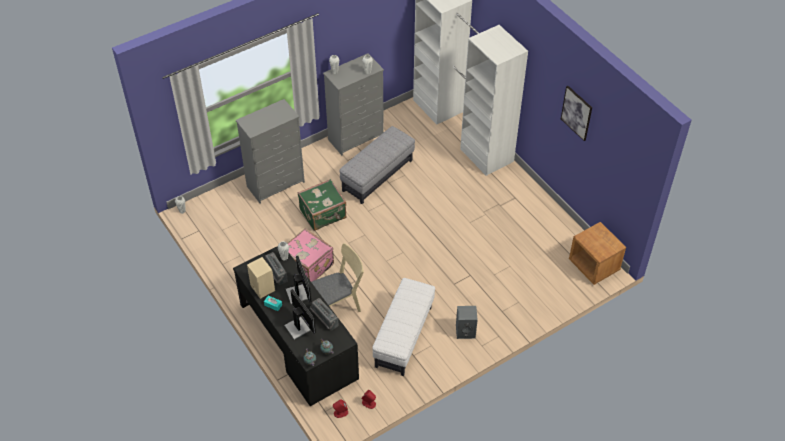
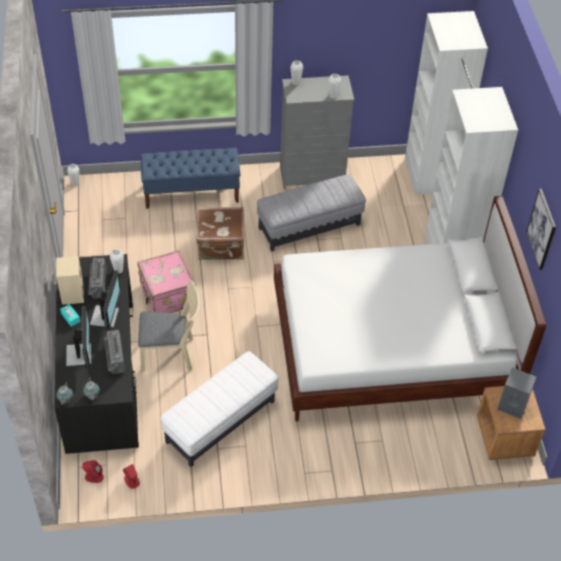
camera: 25 degrees right, 0 degrees up
(276, 184) = (191, 193): grey dresser -> blue bench
(323, 214) = (221, 246): green suitcase -> brown suitcase
(466, 331) = (297, 447): grey speaker -> grey speaker (513, 405)
(487, 238) = (392, 348): none -> white bed

